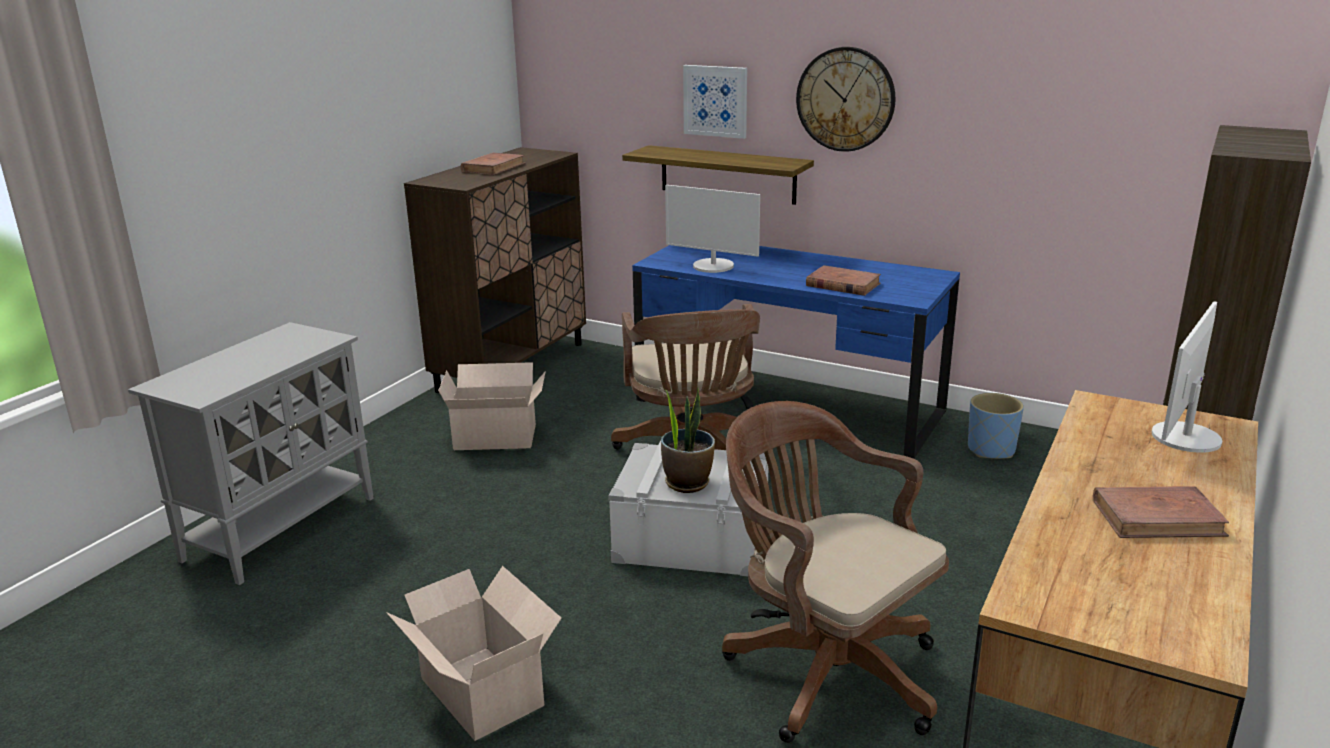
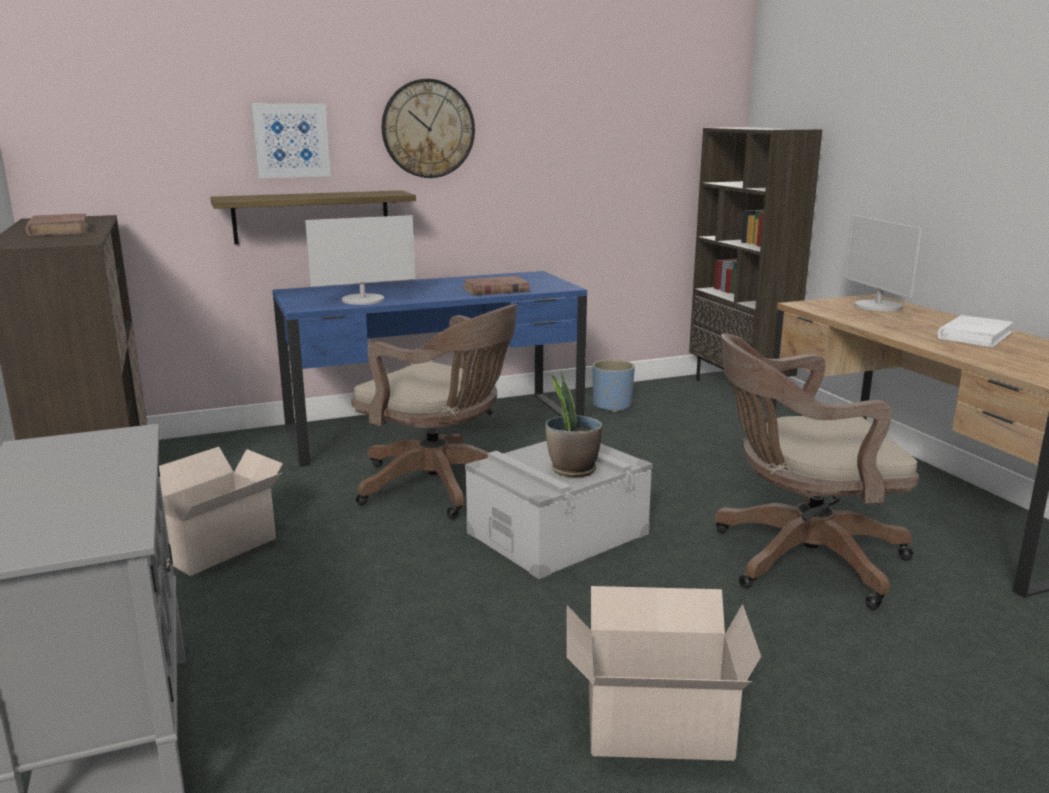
camera: 50 degrees left, 5 degrees down
(1157, 518) = (975, 336): brown book -> white book

